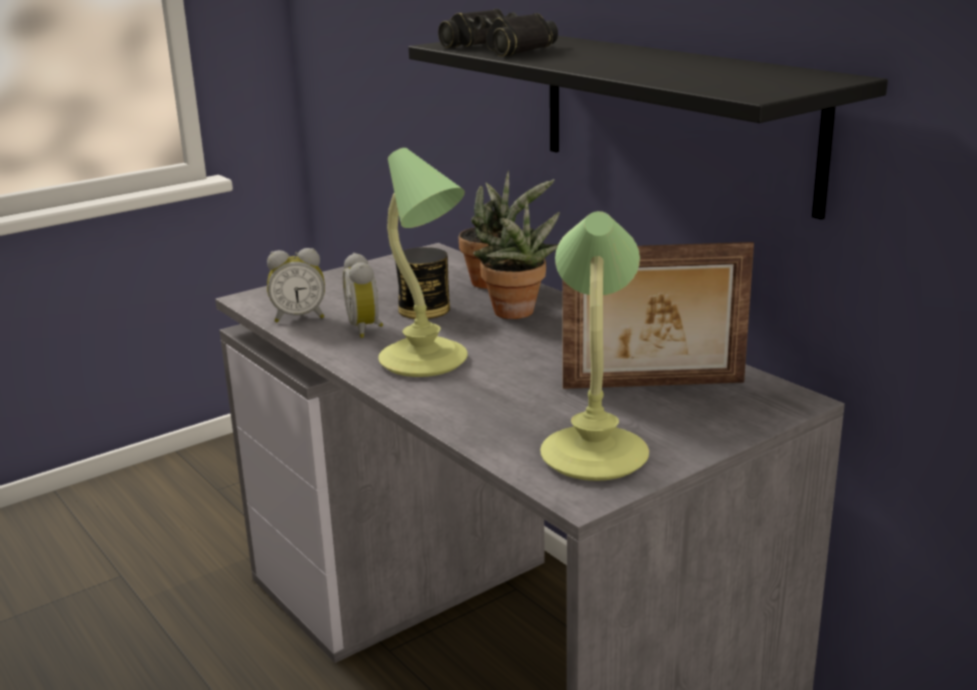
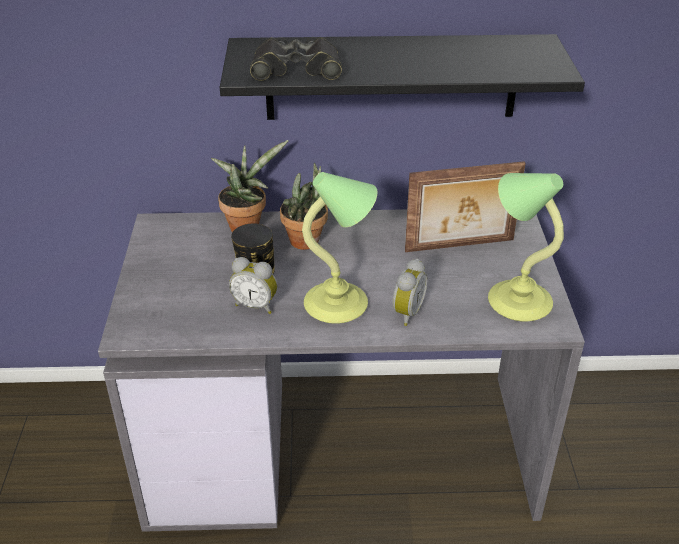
camera: 55 degrees left, 15 degrees up
(299, 317) = (196, 325): alarm clock -> alarm clock (405, 313)
(653, 386) = (460, 246): picture frame -> picture frame turned 45 degrees clockwise

